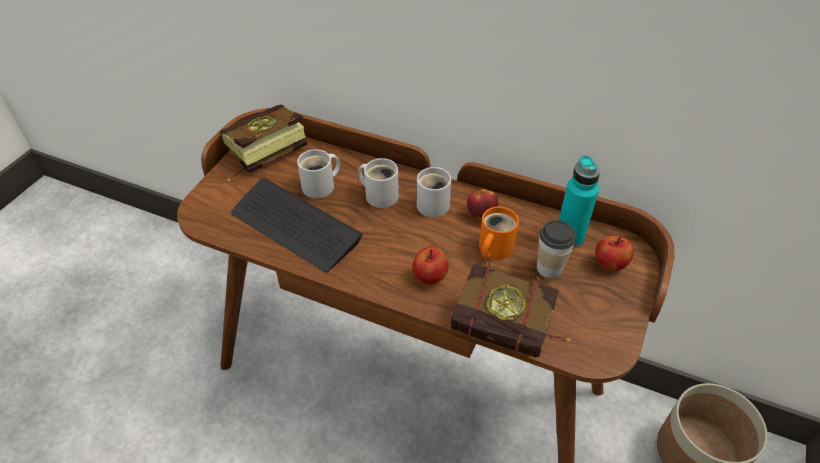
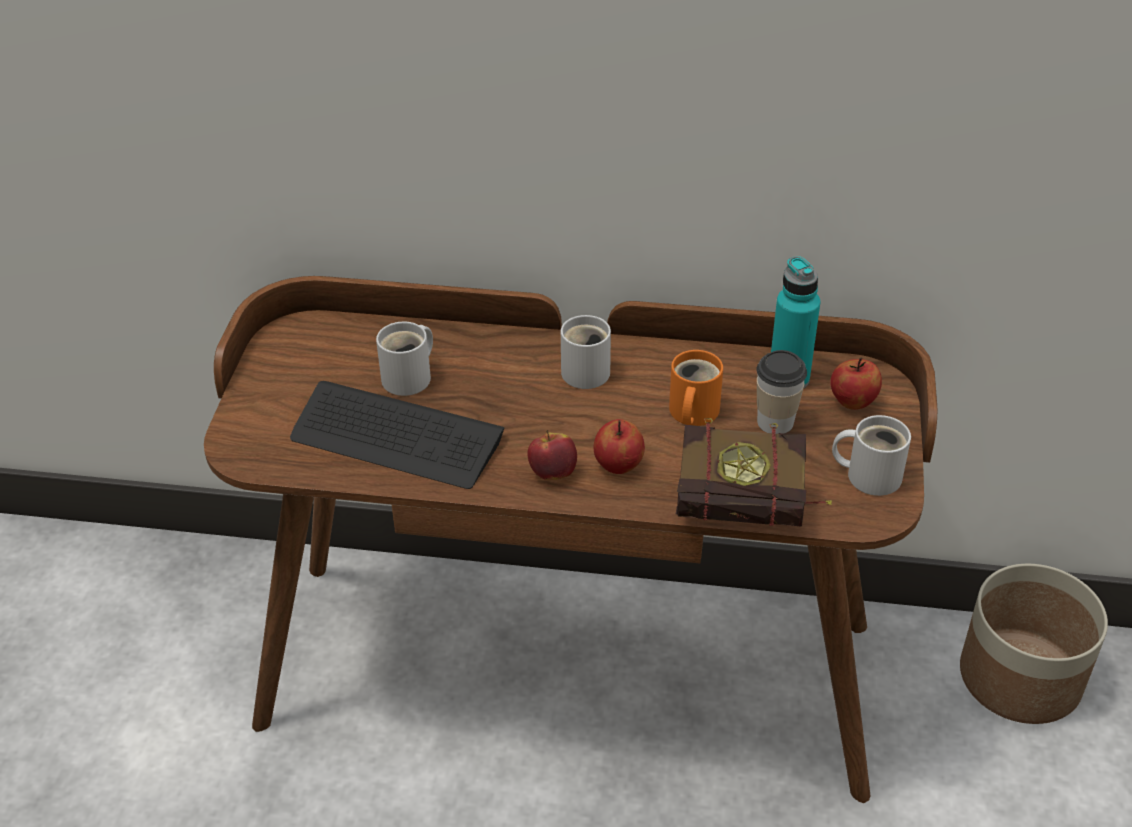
camera: 15 degrees left, 5 degrees down
(260, 156) = (295, 352): book -> none
(380, 194) = (502, 372): white mug -> white mug (869, 474)
(481, 215) = (658, 372): apple -> apple (552, 473)

